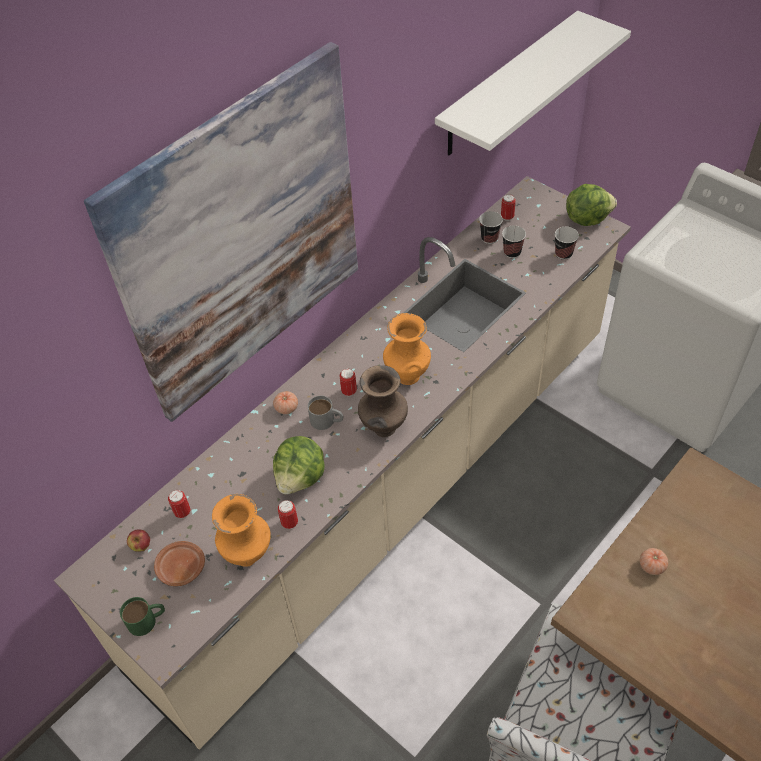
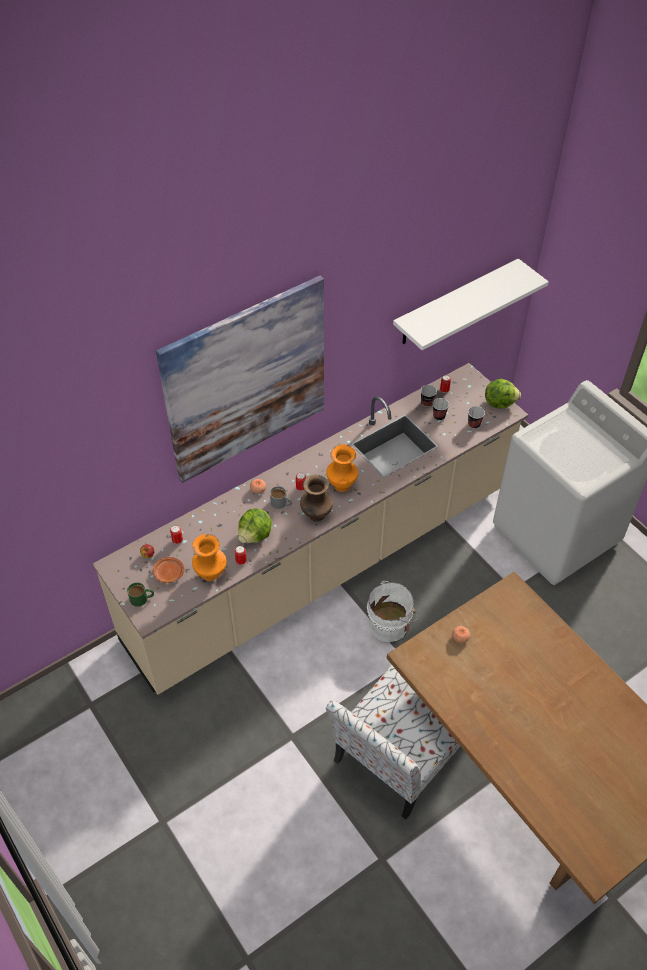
camera: 10 degrees right, 0 degrees up
(505, 555) = (390, 623): none -> white bucket

